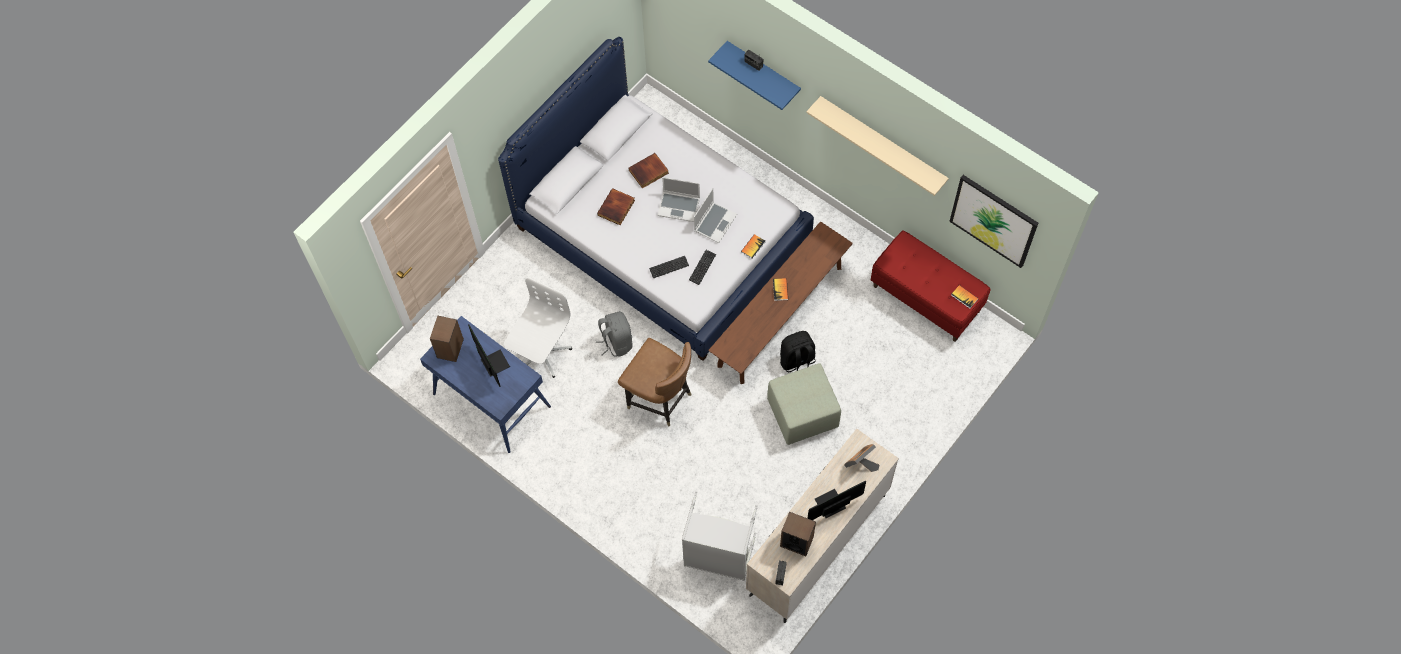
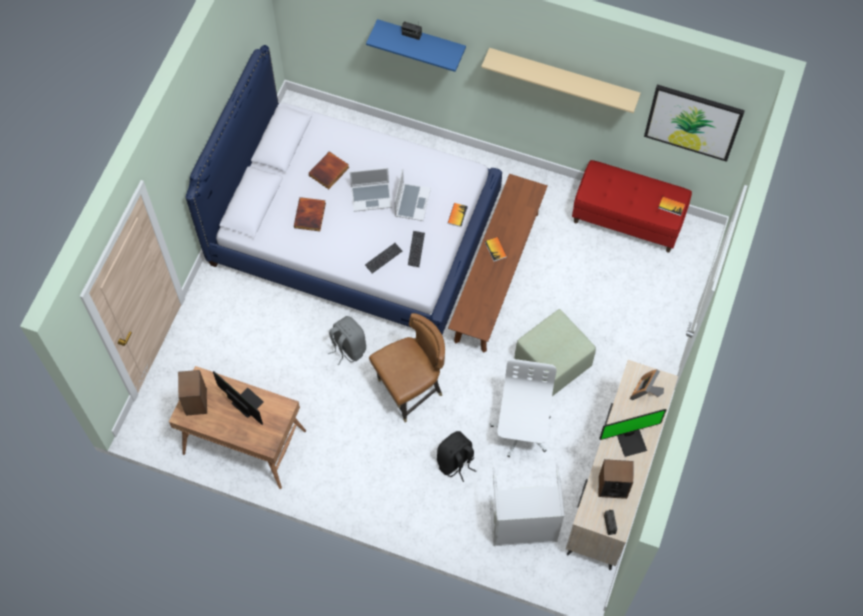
camera: 20 degrees left, 0 degrees up
(491, 400) = (243, 442): blue desk -> brown desk
(541, 353) = (277, 380): white office chair -> white office chair (521, 430)
(660, 399) = (410, 390): brown chair -> brown chair turned 45 degrees counterclockwise
(797, 362) = (529, 315): black backpack -> black backpack (456, 462)
(830, 505) = (631, 441): monitor -> monitor turned 150 degrees counterclockwise

